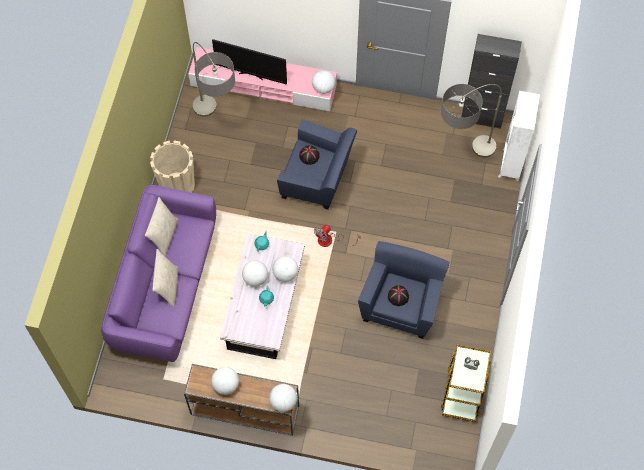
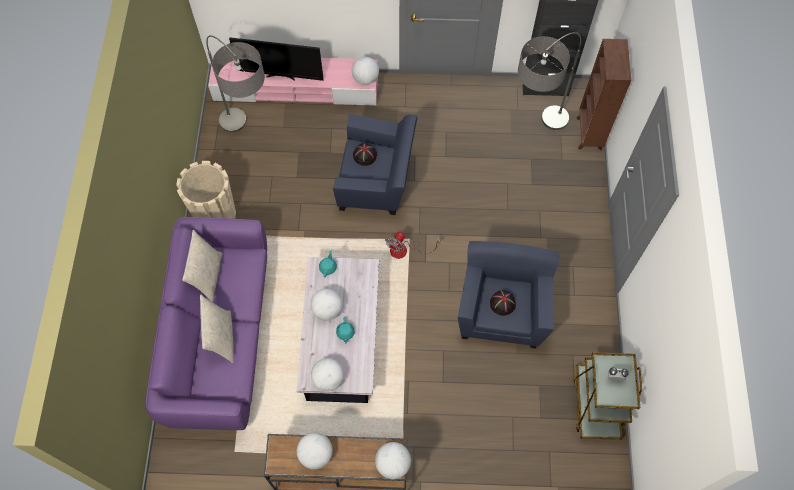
camera: 10 degrees left, 0 degrees up
(285, 274) = (362, 298): globe -> globe (328, 379)
(510, 165) = (588, 134): white bookcase -> brown bookcase

